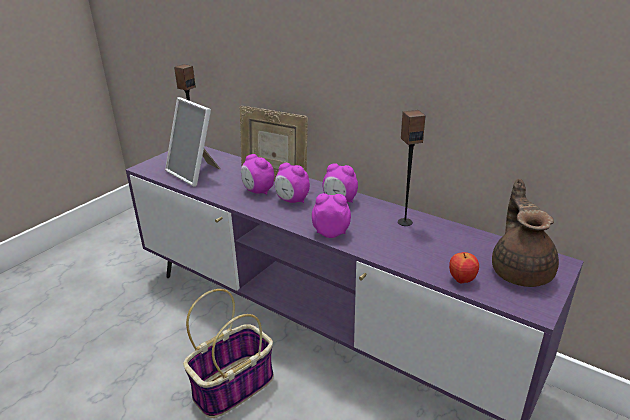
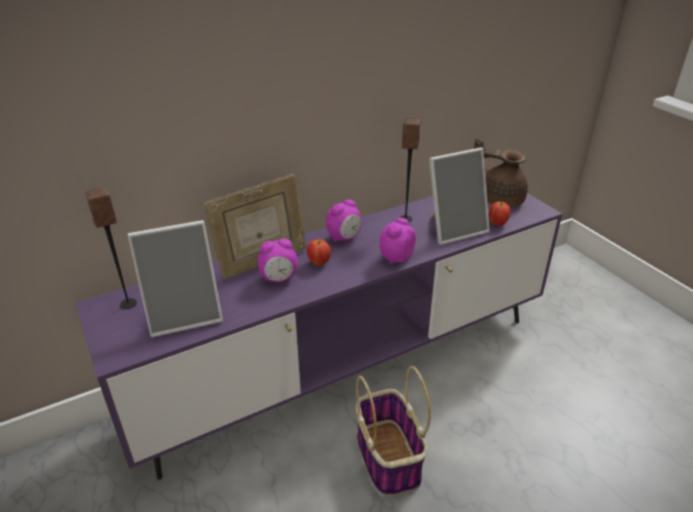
camera: 65 degrees left, 5 degrees up
(292, 200) = (319, 263): alarm clock -> apple
(417, 253) = (454, 229): none -> picture frame

